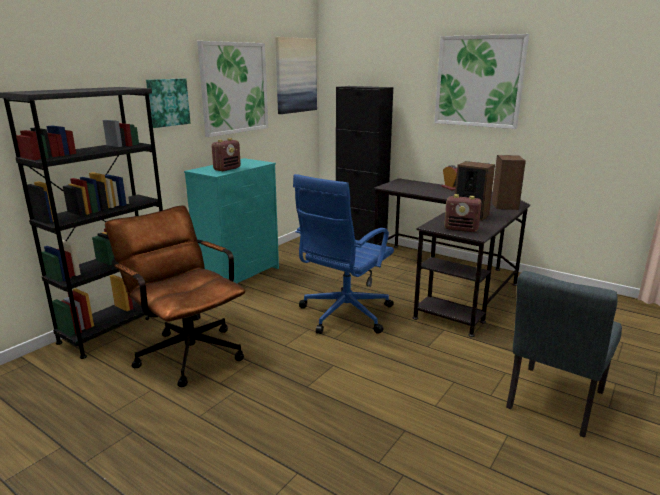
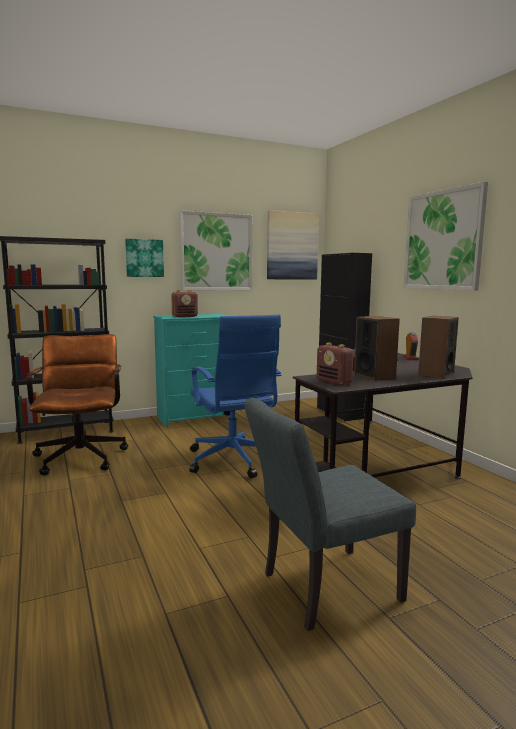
camera: 30 degrees right, 10 degrees down
(344, 315) = (233, 461): blue office chair -> blue office chair turned 90 degrees counterclockwise

